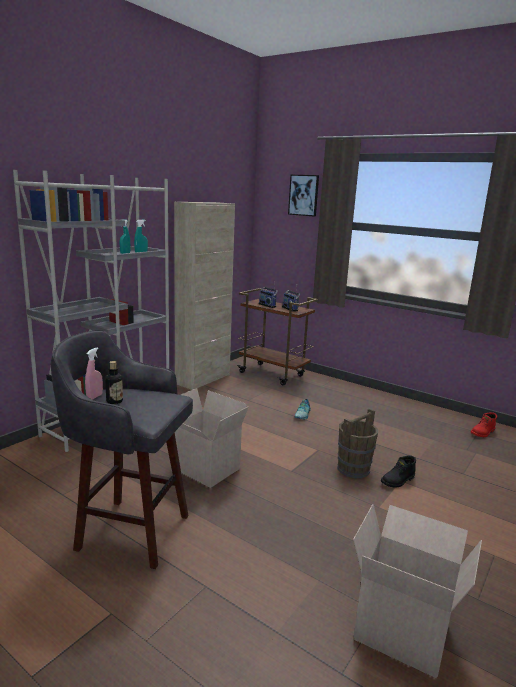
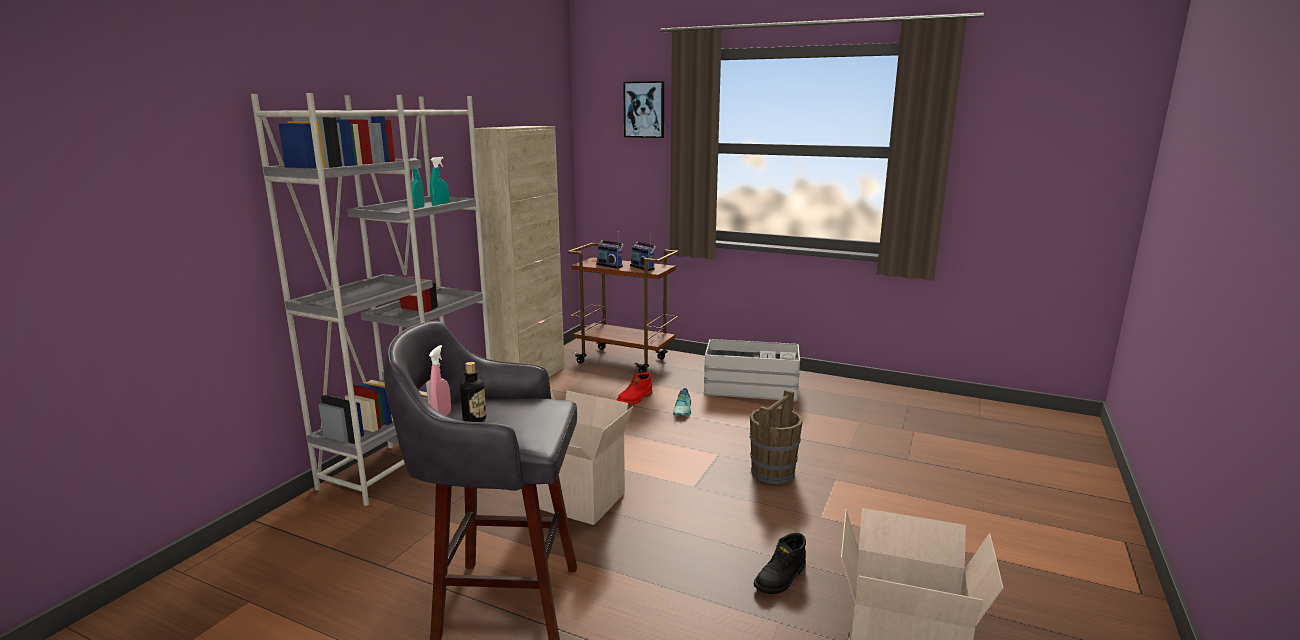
camera: 10 degrees left, 0 degrees up
(359, 404) = (751, 387): none -> grey storage box
(398, 481) = (833, 480): black boot -> black boot (781, 579)
(483, 433) = (915, 405): red boot -> red boot (635, 399)

